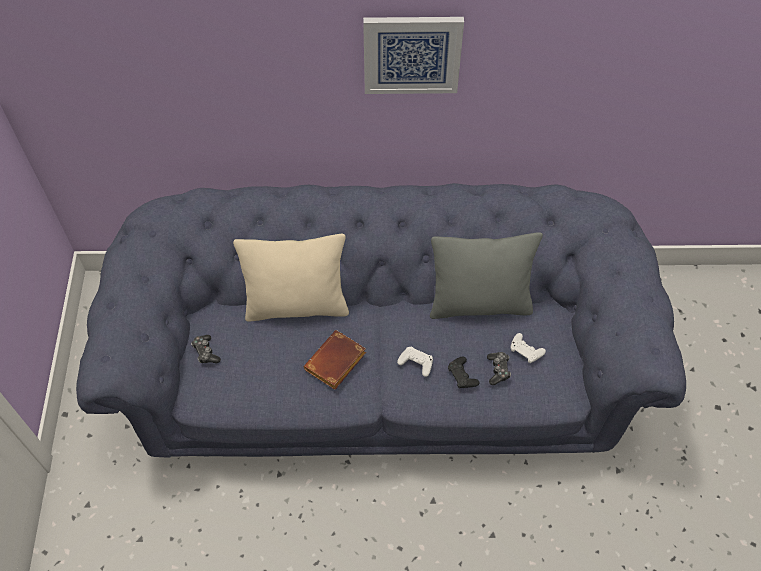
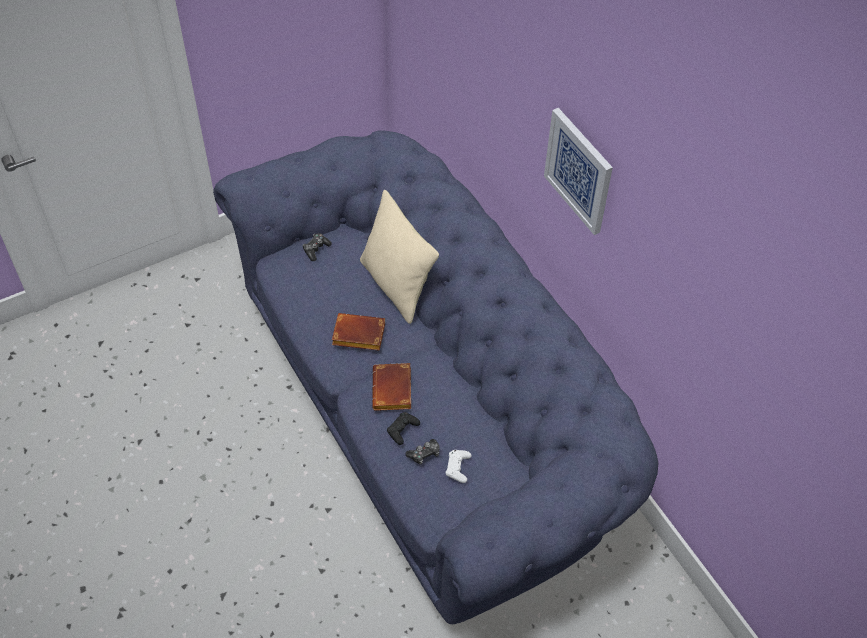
camera: 60 degrees right, 5 degrees down
(416, 363) = (393, 391): white game controller -> brown book
(479, 303) = (485, 413): grey pillow -> none

